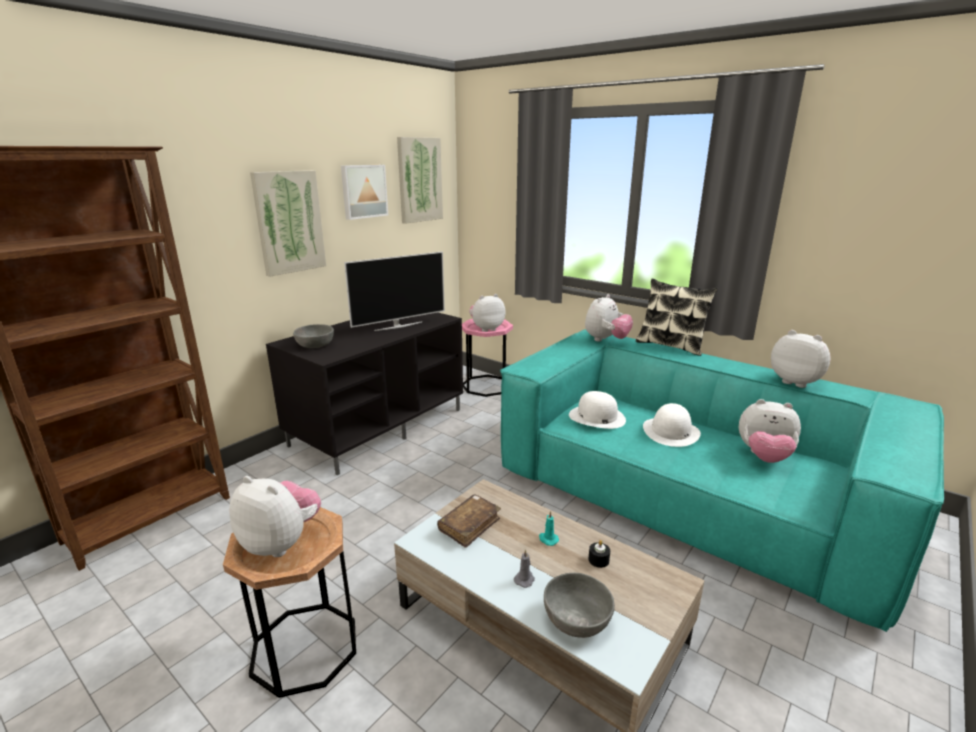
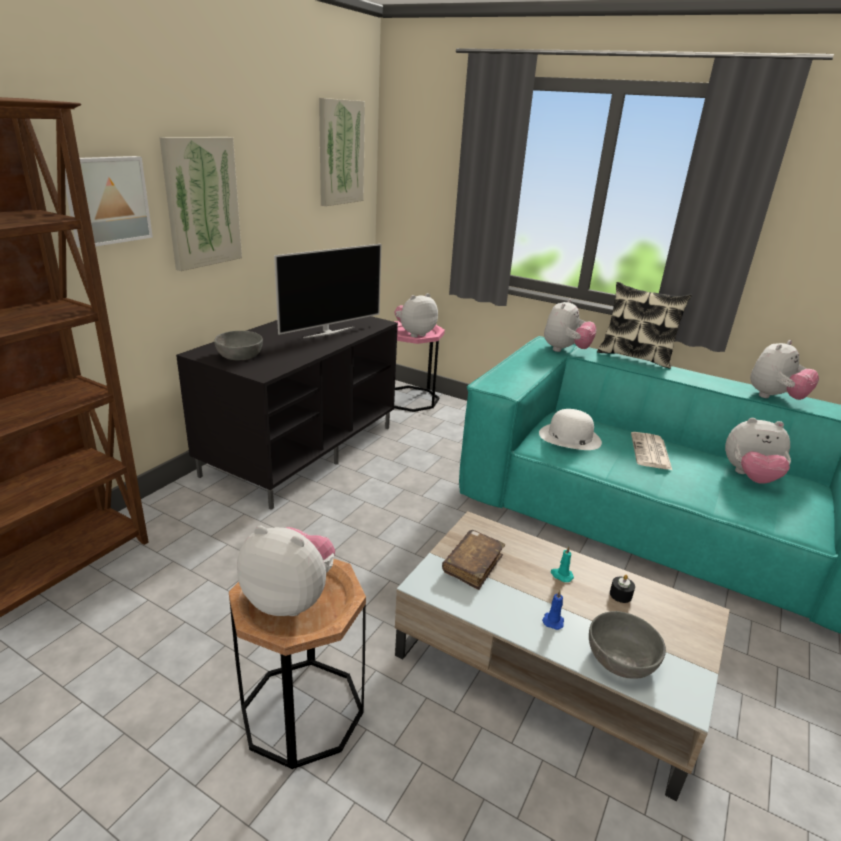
camera: 10 degrees left, 5 degrees up
(363, 191) = (282, 165): picture -> picture (106, 200)
(525, 579) = (553, 620): grey candle -> blue candle
(671, 432) = (651, 452): white hat -> newspaper
(796, 382) = (774, 397): plush toy -> plush toy turned 105 degrees clockwise

